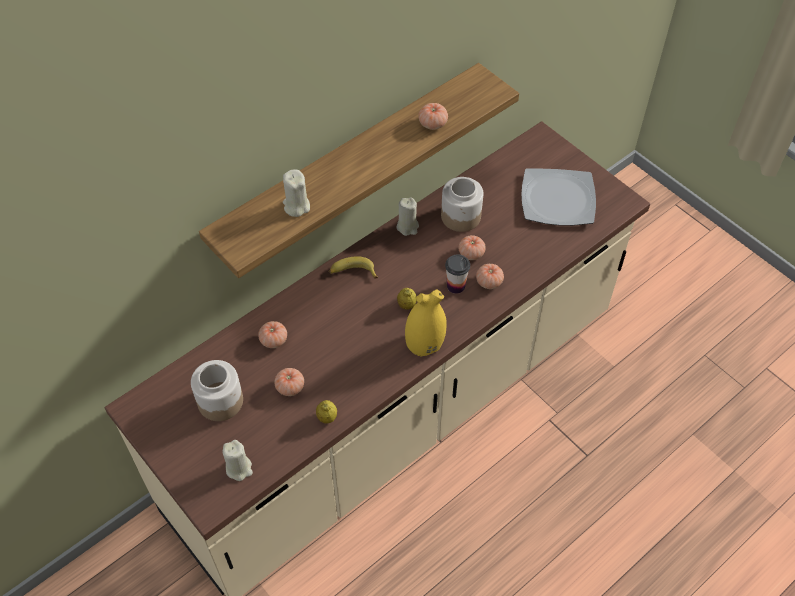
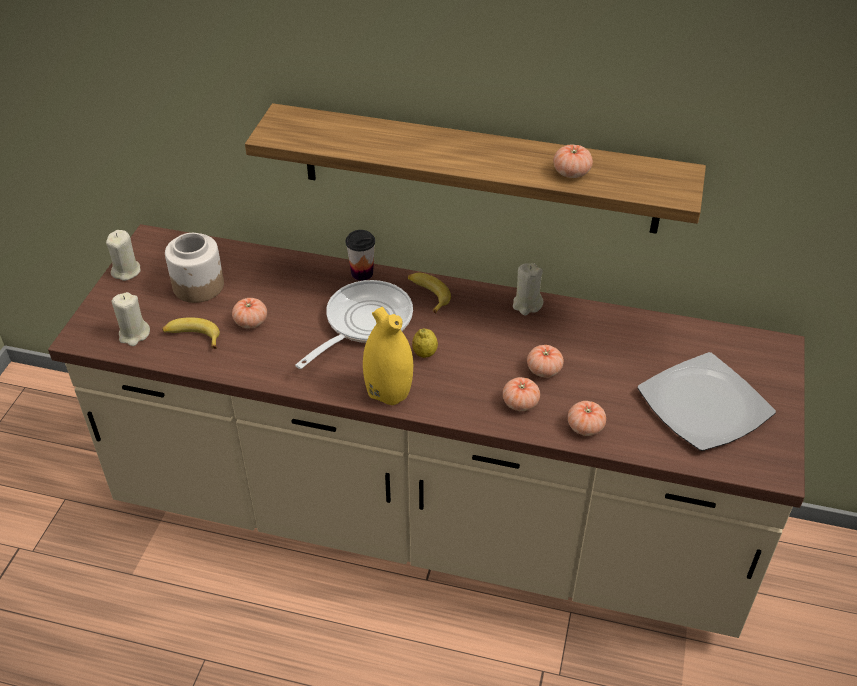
camera: 55 degrees right, 10 degrees down
(273, 340) = (296, 284): tomato -> tomato (585, 427)
(274, 431) = (192, 337): none -> banana
(296, 206) = (358, 140): beige candle -> beige candle (126, 271)
(327, 417) = (236, 364): lemon -> none
(349, 322) = (363, 323): none -> frying pan
(456, 286) = (487, 379): cup -> cup (362, 273)
(461, 216) = (586, 337): jar -> none

